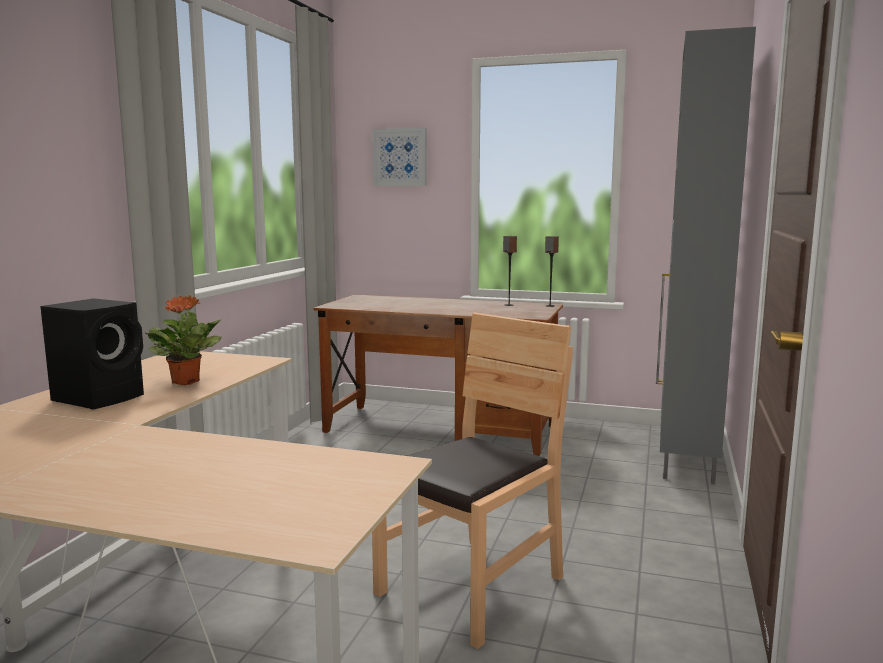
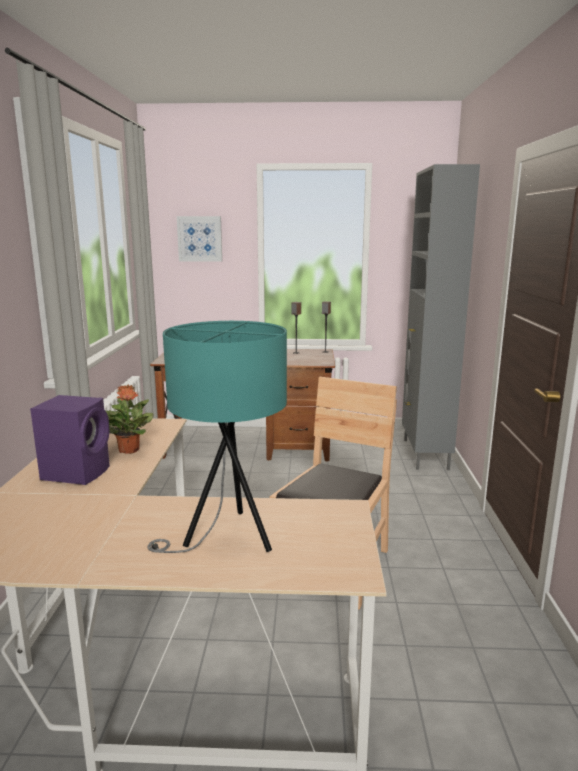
camera: 15 degrees left, 5 degrees up
(101, 397) = (78, 472): black speaker -> purple speaker
(190, 479) = (226, 538): none -> turquoise table lamp

